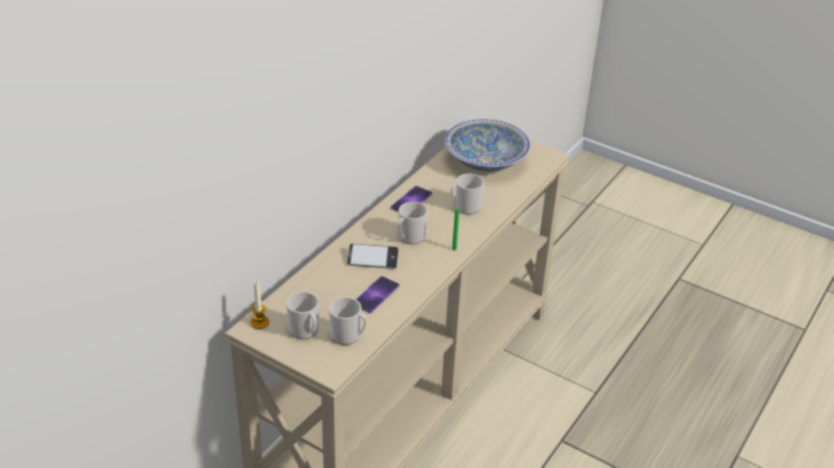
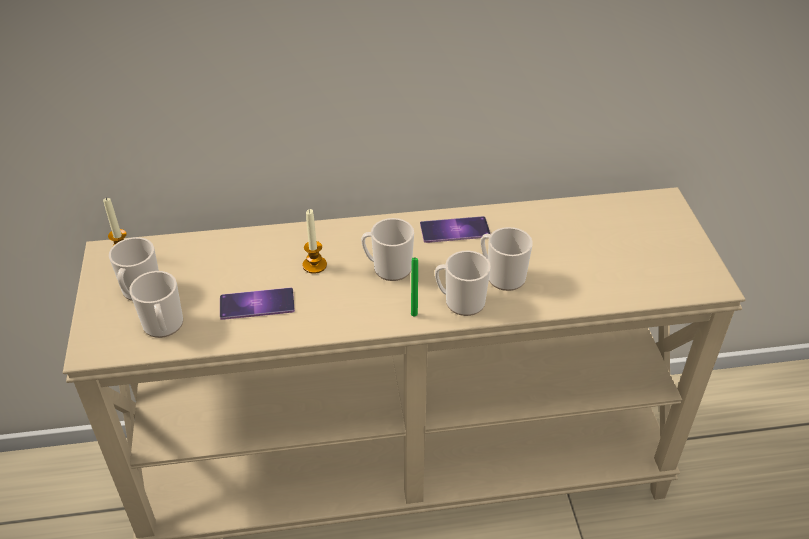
camera: 50 degrees right, 5 degrees up
(372, 260) = (314, 265): phone -> candle
(465, 230) = (460, 302): none -> mug
(485, 161) = (613, 238): bowl -> none

